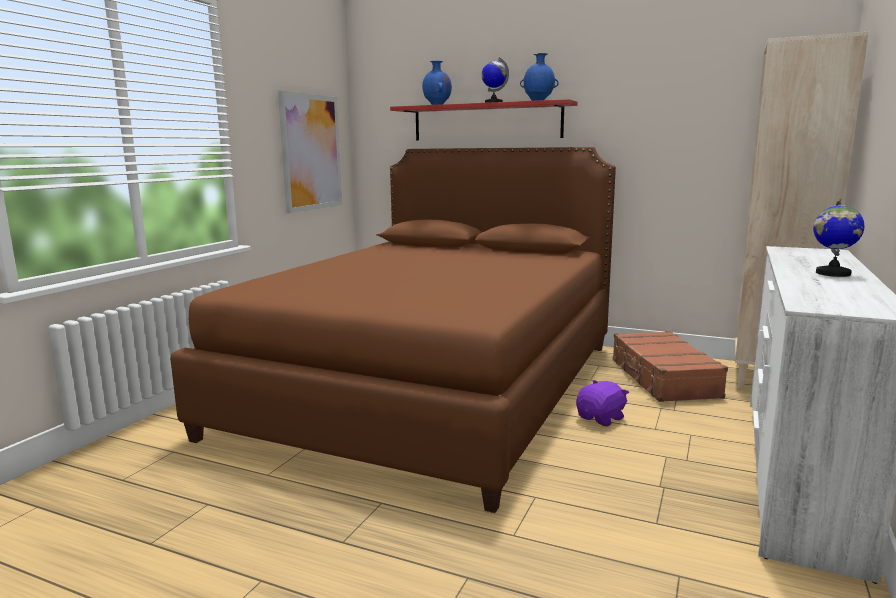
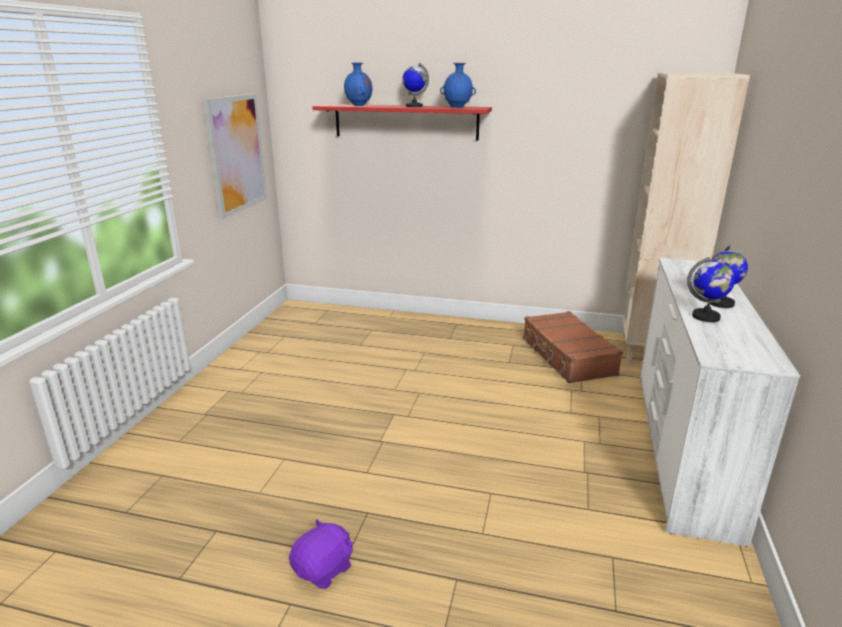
camera: 10 degrees left, 10 degrees up
(432, 387) = (376, 380): brown bed -> none
(601, 418) = (526, 405): purple plush toy -> purple plush toy (324, 569)
(808, 281) = (706, 317): none -> globe

